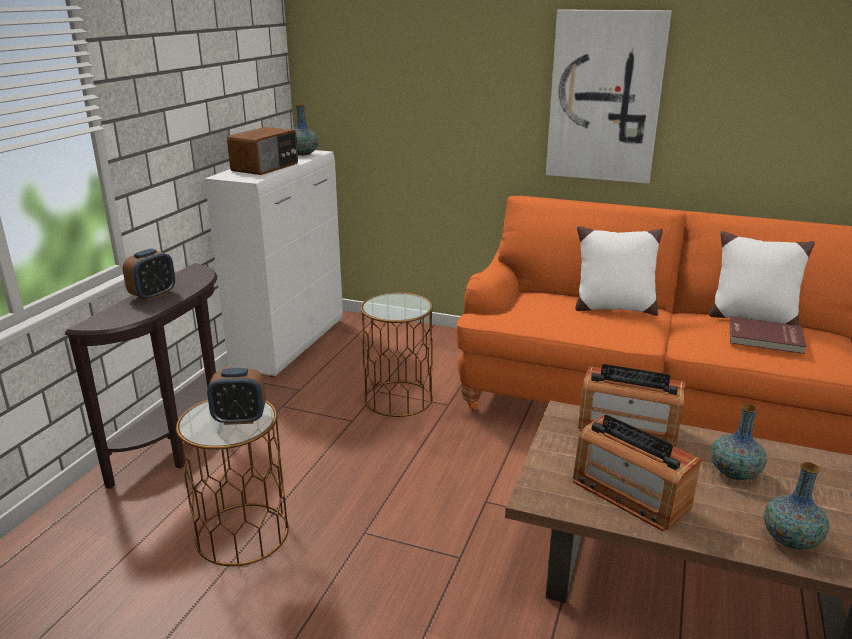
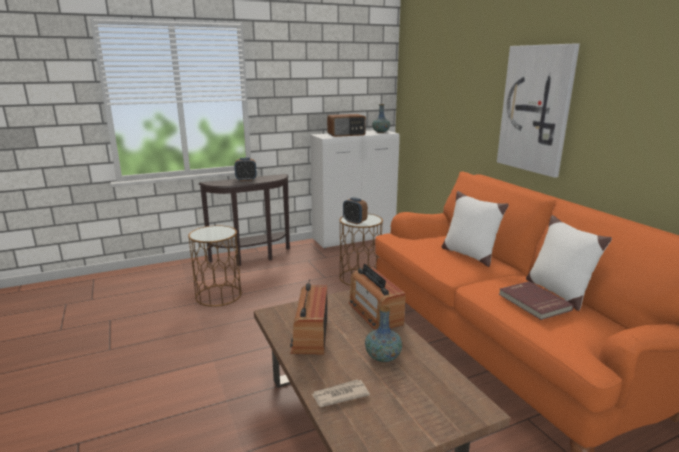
camera: 45 degrees right, 5 degrees down
(240, 419) = (215, 234): alarm clock -> alarm clock (354, 222)
(790, 540) = (339, 395): vase -> newspaper

